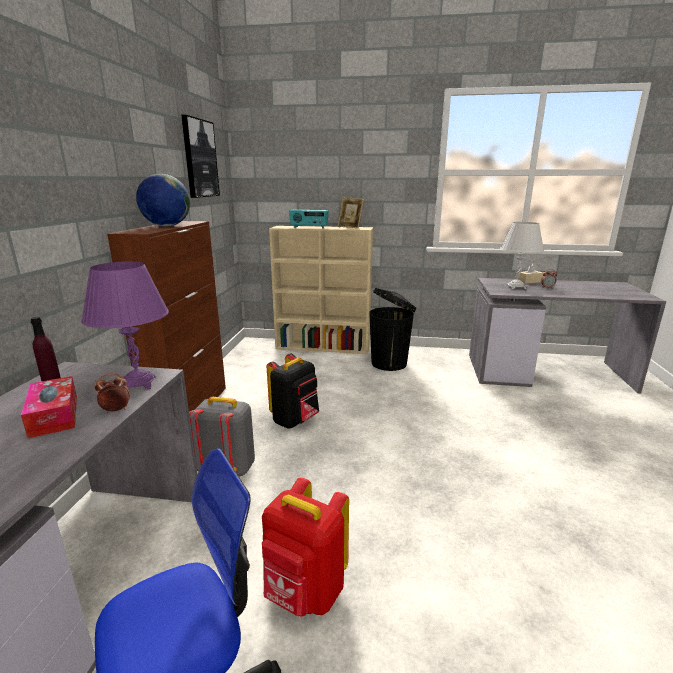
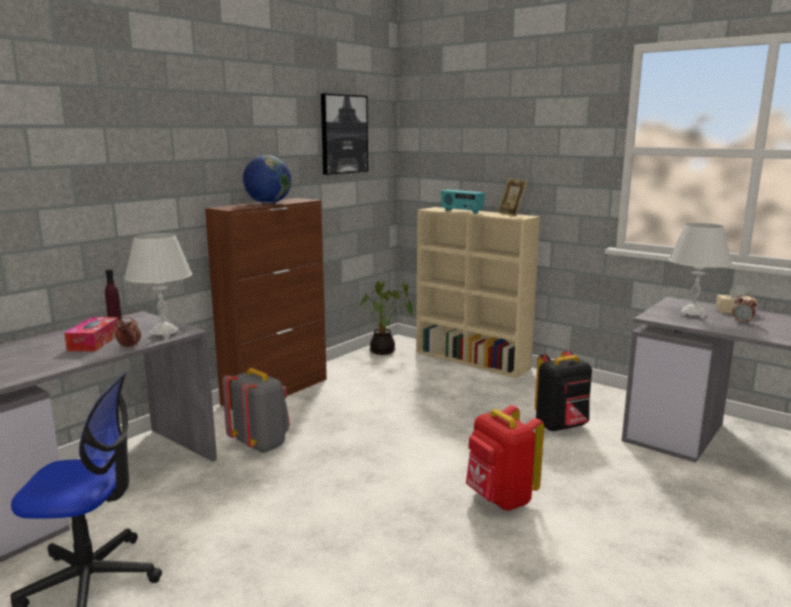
camera: 30 degrees right, 5 degrees down
(138, 384) = (164, 334): purple table lamp -> white table lamp
(250, 353) = (384, 351): none -> potted plant
(295, 420) = (359, 423): black backpack -> black backpack (562, 426)
(305, 592) = (225, 545): red backpack -> red backpack (500, 499)
(390, 363) = (531, 393): black trash can -> none

